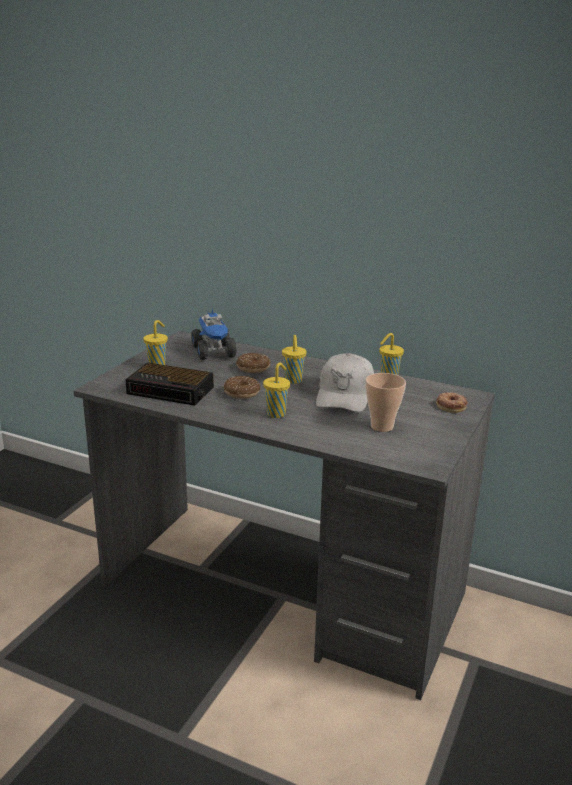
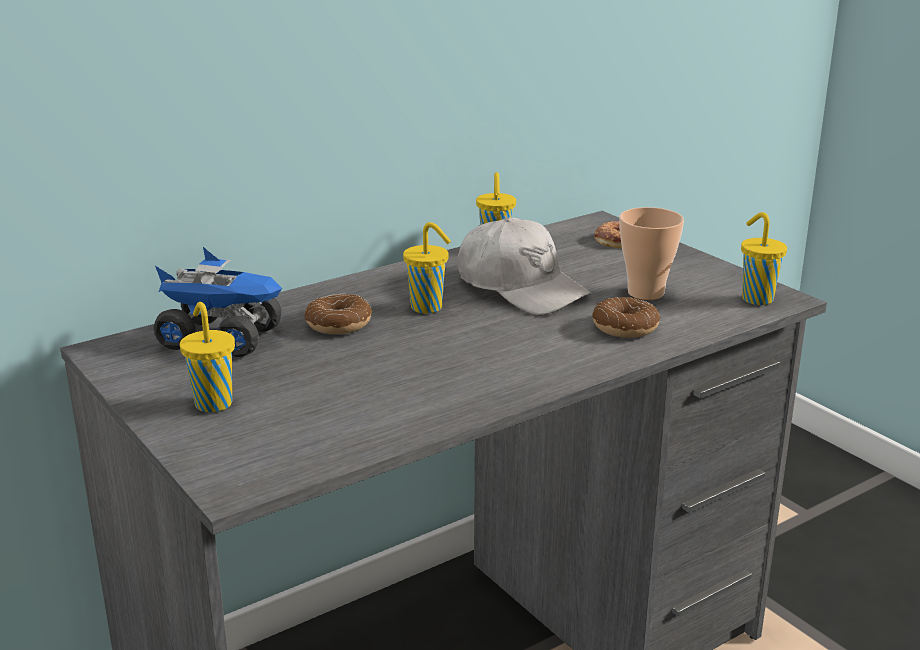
camera: 60 degrees left, 0 degrees up
(172, 390) = (347, 413): alarm clock -> none
(241, 393) = (429, 356): donut -> donut (625, 327)
(277, 413) = (537, 348): yellow cup -> yellow cup (756, 298)

